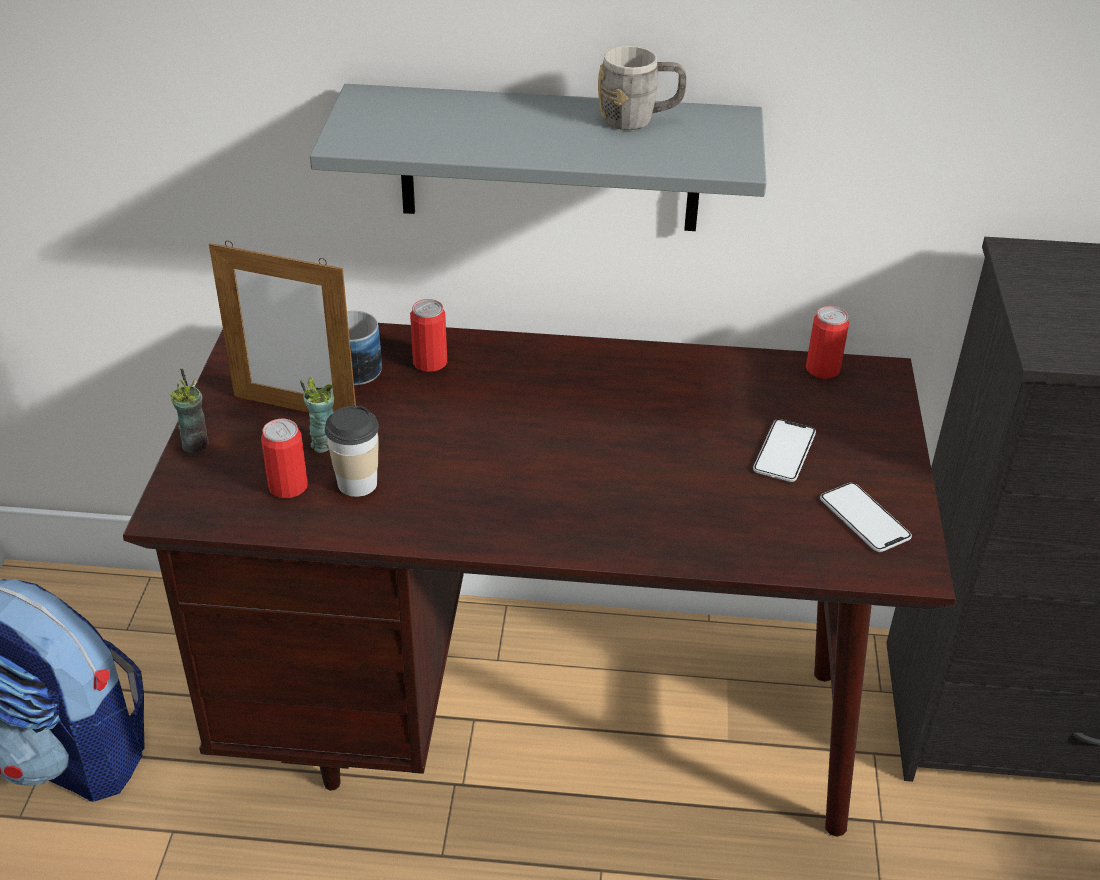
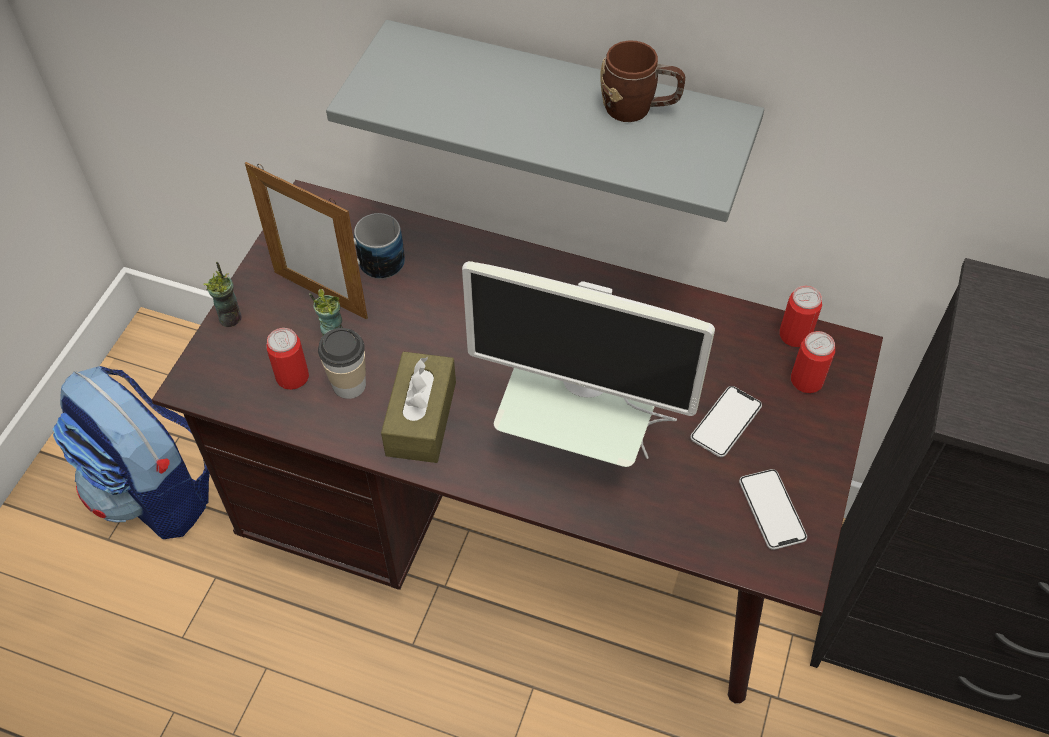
camera: 15 degrees right, 15 degrees up
(430, 362) = (447, 265): can -> can (806, 380)
(452, 500) = (421, 418): none -> brown tissue box
(635, 490) = (579, 438): none -> monitor
(639, 120) = (639, 109): grey mug -> brown mug

